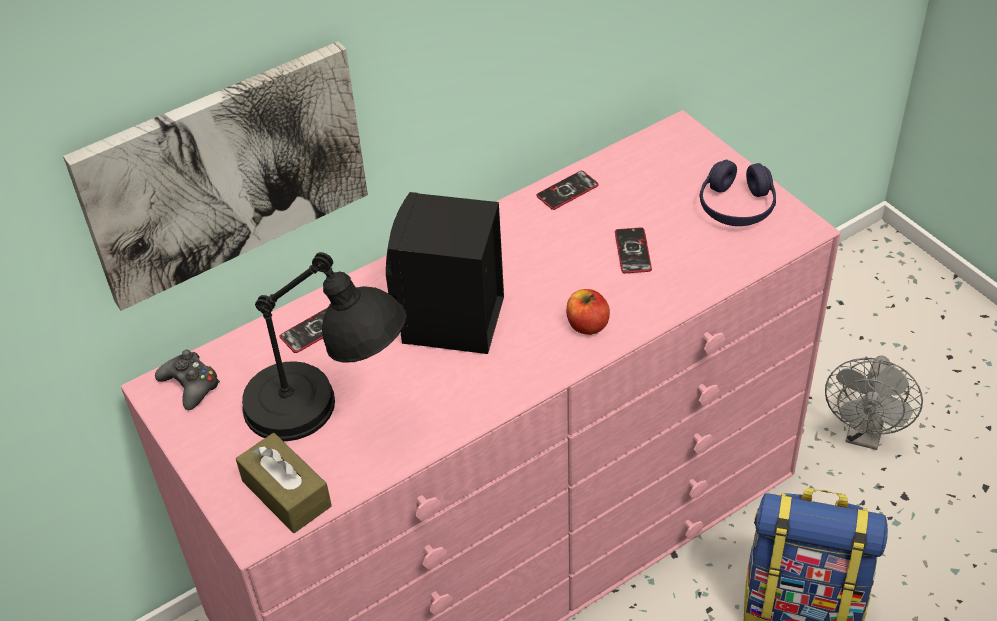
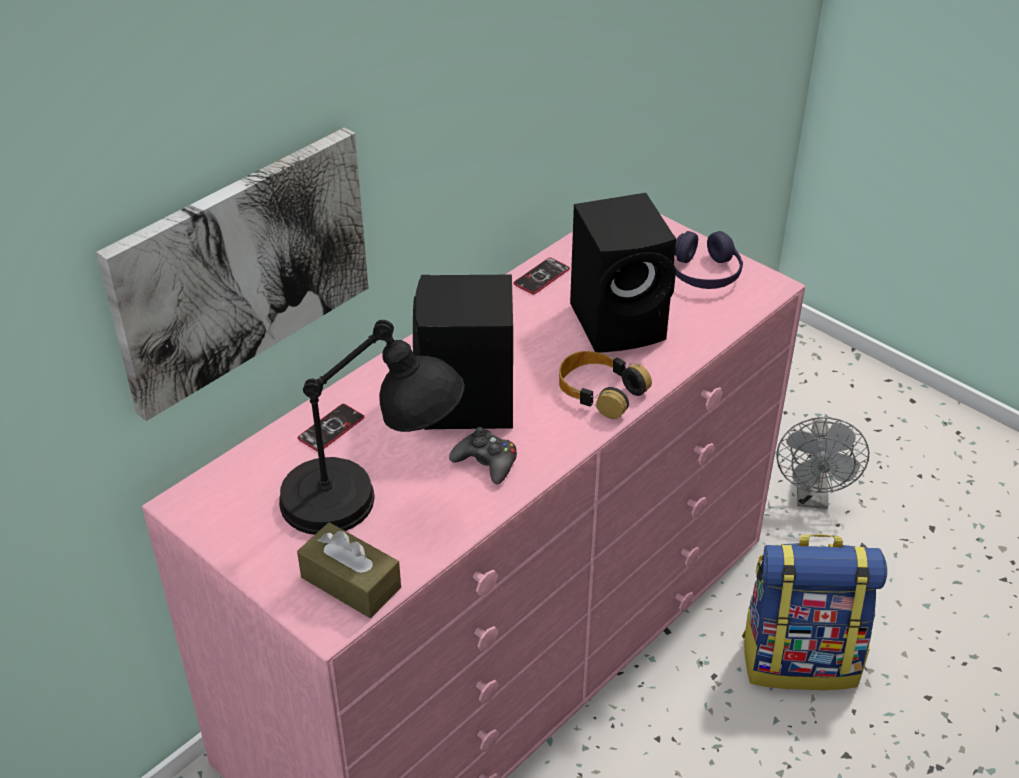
camera: 15 degrees left, 5 degrees down
(191, 385) = (218, 495): black game controller -> black game controller (486, 462)
(587, 325) = (600, 391): apple -> headphones
(633, 251) = (621, 322): phone -> black speaker

